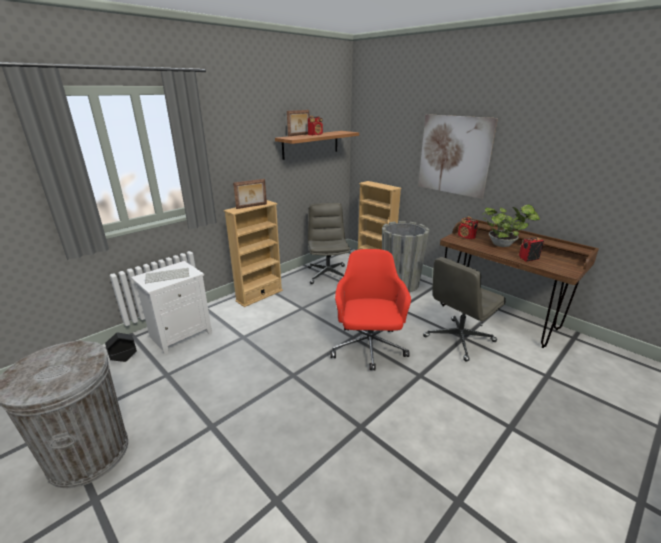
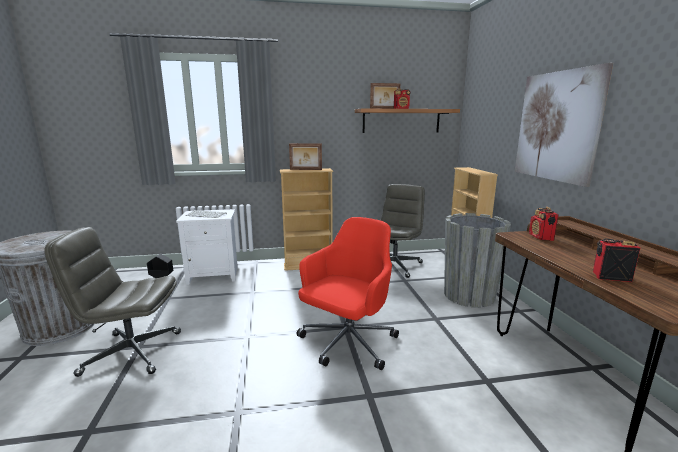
camera: 35 degrees right, 10 degrees down
(458, 339) = (476, 380): grey office chair -> grey office chair (131, 353)
(503, 245) = (591, 255): potted plant -> none

